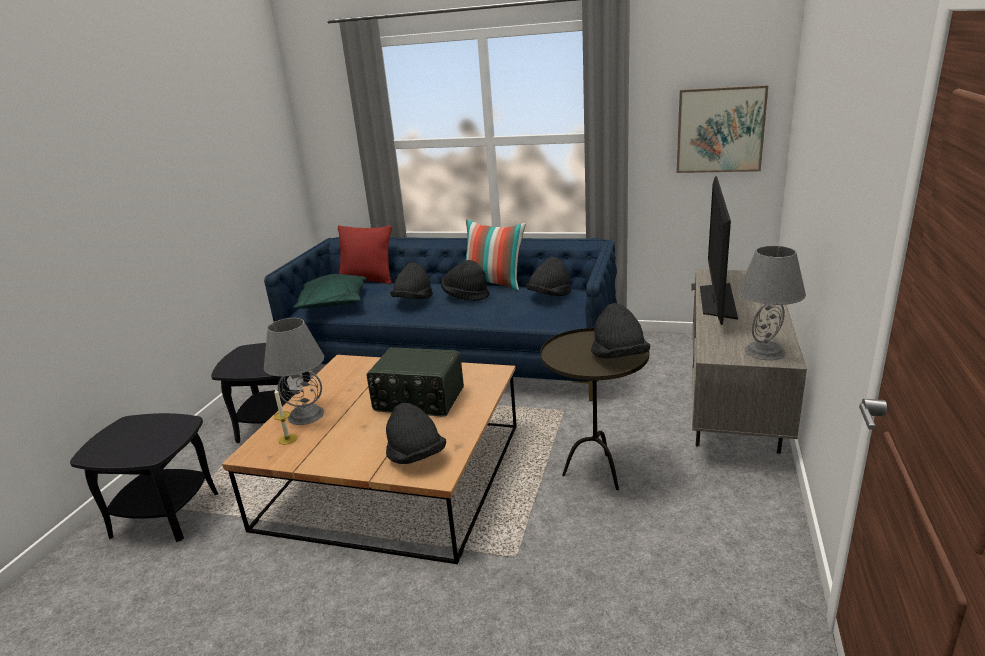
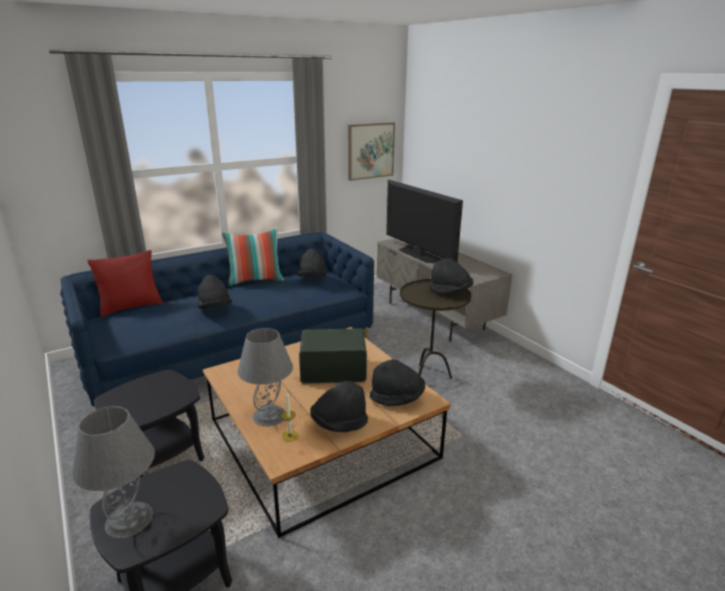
camera: 50 degrees left, 0 degrees up
(333, 304) = (136, 333): green pillow -> none
(418, 401) = (333, 369): radio -> radio turned 150 degrees counterclockwise
(465, 296) = (252, 293): black hat -> black hat (339, 423)
(765, 351) = (485, 272): grey table lamp -> grey table lamp (129, 520)

